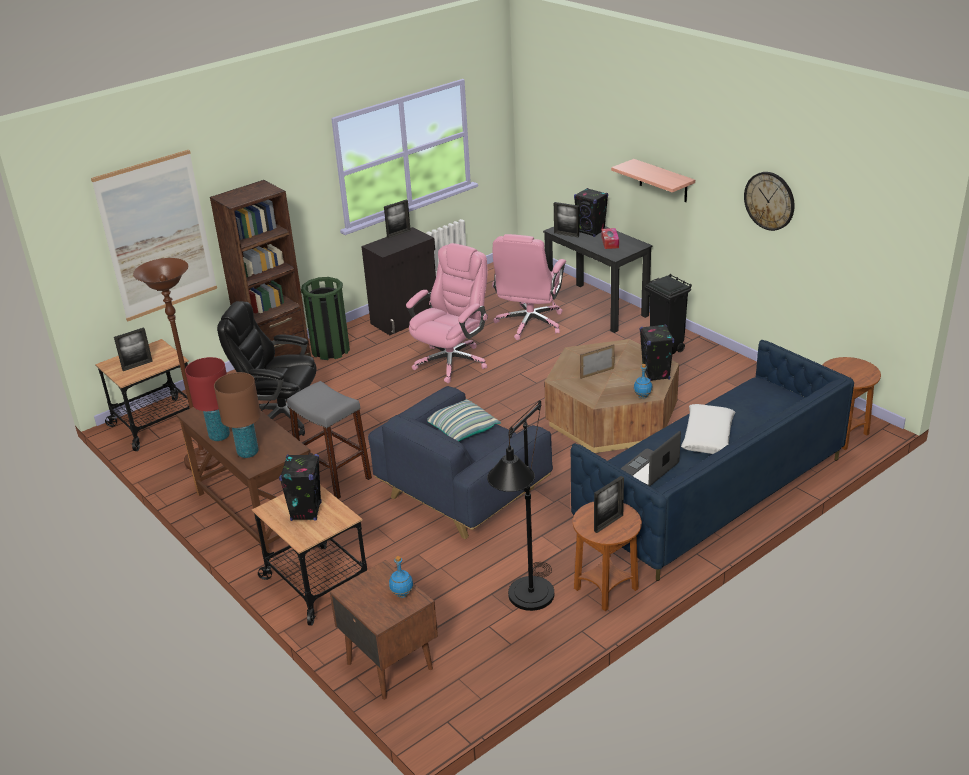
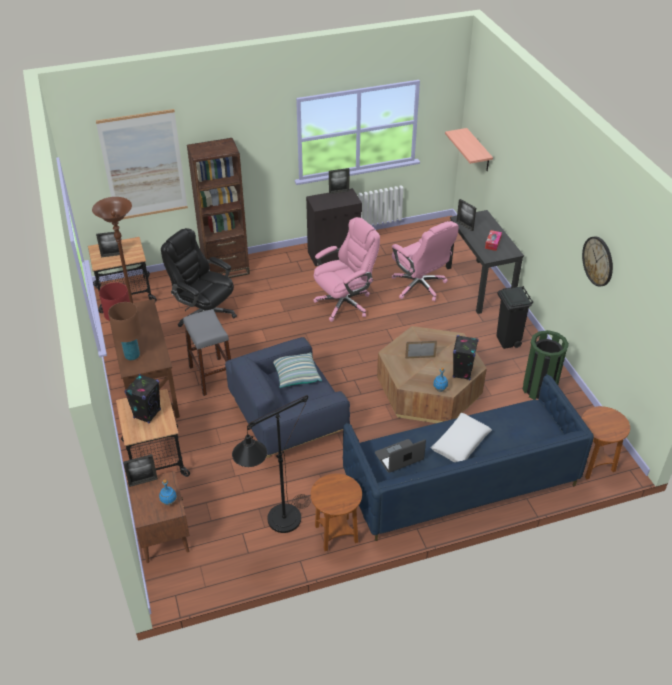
camera: 20 degrees right, 10 degrees up
(330, 350) = (268, 267): green trash can -> green trash can (539, 389)
(529, 324) = (420, 286): pink office chair -> pink office chair turned 75 degrees counterclockwise
(591, 231) = (485, 228): black speaker -> none
(608, 523) = (336, 495): picture frame -> picture frame (143, 482)
(663, 181) = (539, 210): shelf -> shelf (478, 150)

